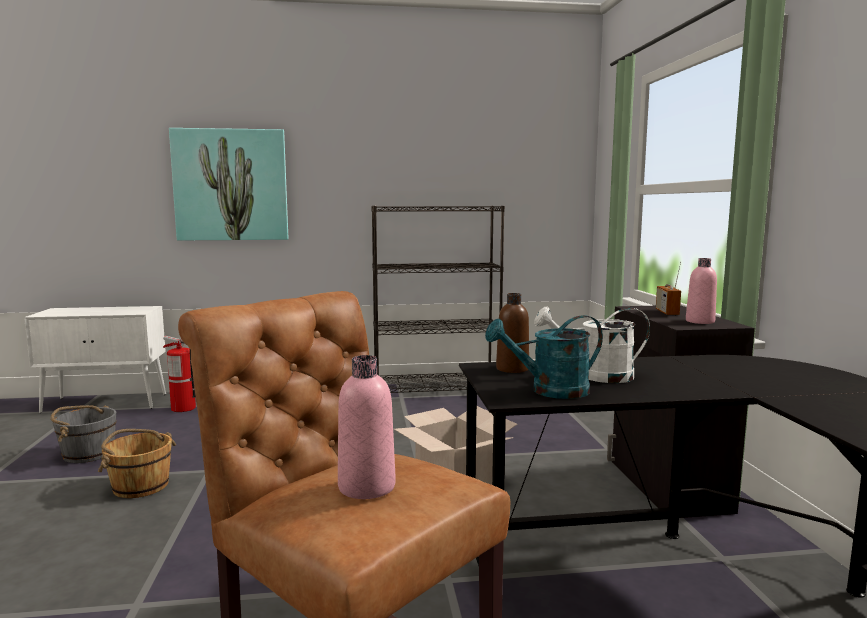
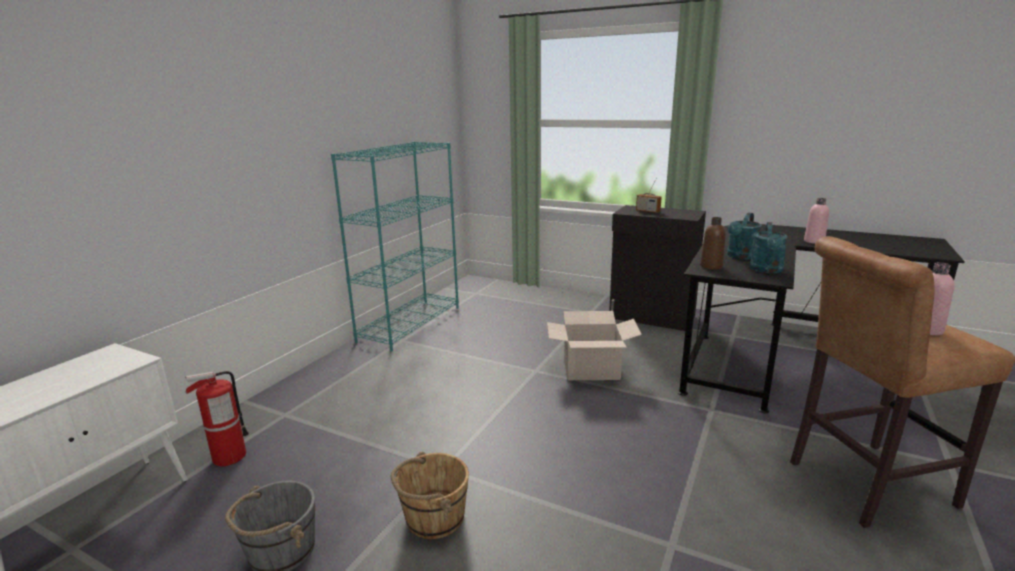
camera: 55 degrees left, 10 degrees up
(231, 185) = (176, 146): picture -> none
(437, 390) = (410, 323): black bookcase -> turquoise bookcase
(595, 376) = (740, 256): white watering can -> turquoise watering can
(700, 321) = (680, 213): pink bottle -> pink bottle (814, 241)

